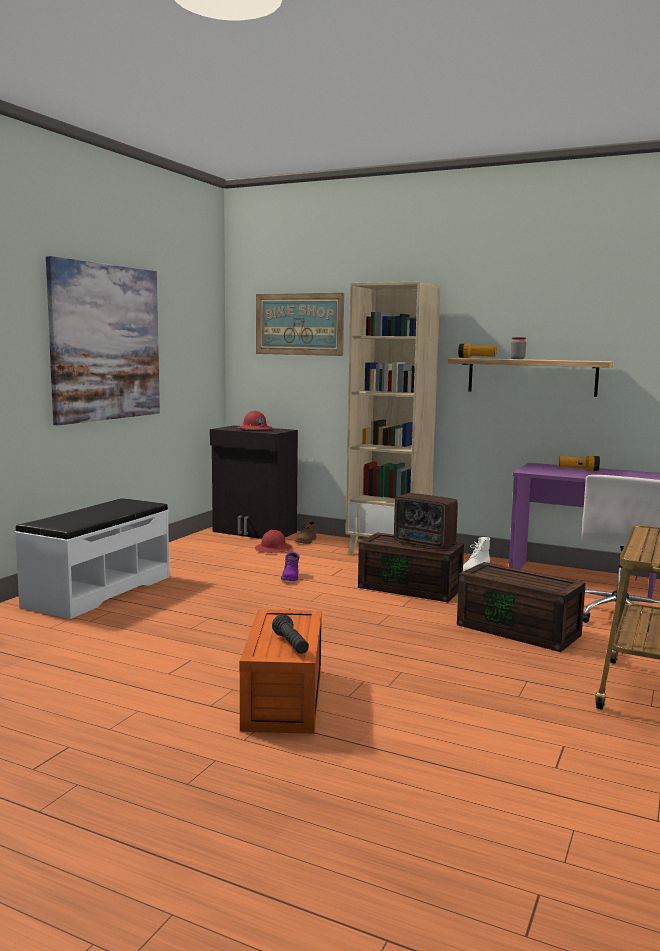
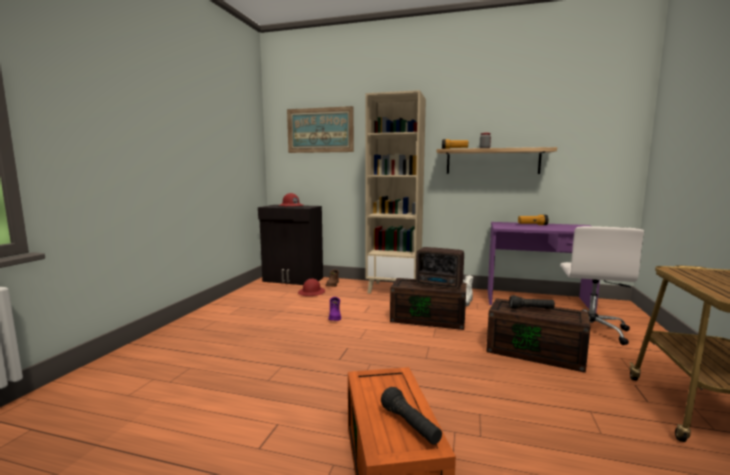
camera: 10 degrees left, 0 degrees up
(98, 591) = (176, 345): white bench -> none
(106, 342) = (173, 135): picture -> none
(514, 575) = (531, 309): none -> black flashlight

